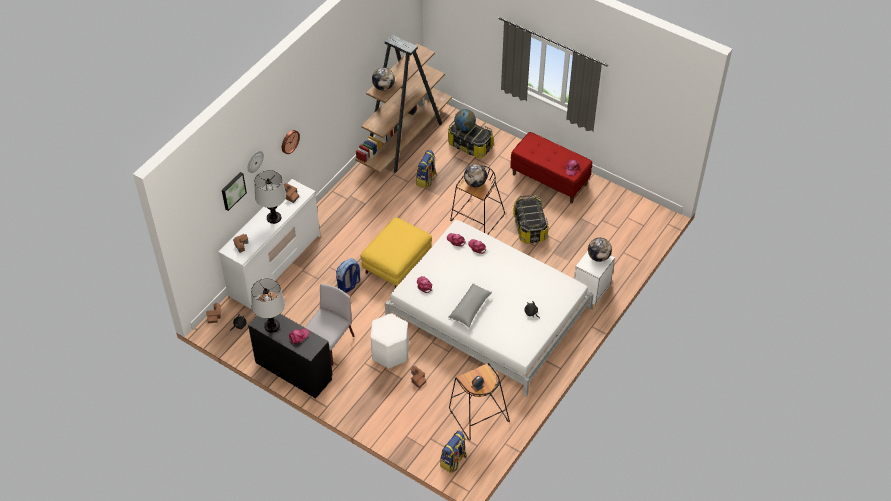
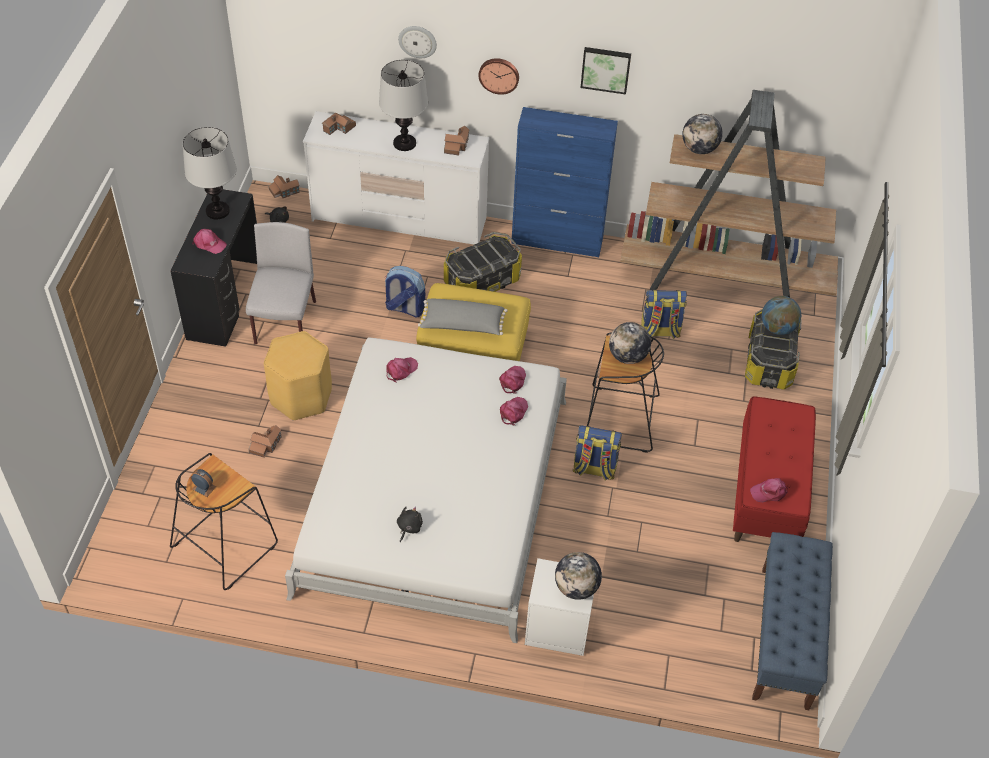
camera: 65 degrees right, 0 degrees up
(232, 190) = (363, 46): picture -> picture (605, 69)
(329, 345) = (285, 323): grey chair -> grey chair turned 90 degrees counterclockwise
(335, 198) = (557, 241): none -> blue cabinet
(390, 352) = (301, 396): white stool -> yellow stool
(453, 461) = (127, 539): backpack -> backpack (594, 469)
(470, 309) = (380, 443): grey pillow -> grey pillow (462, 325)
(529, 227) = (643, 496): storage box -> storage box (482, 280)
(632, 206) = (785, 637): none -> blue bench

